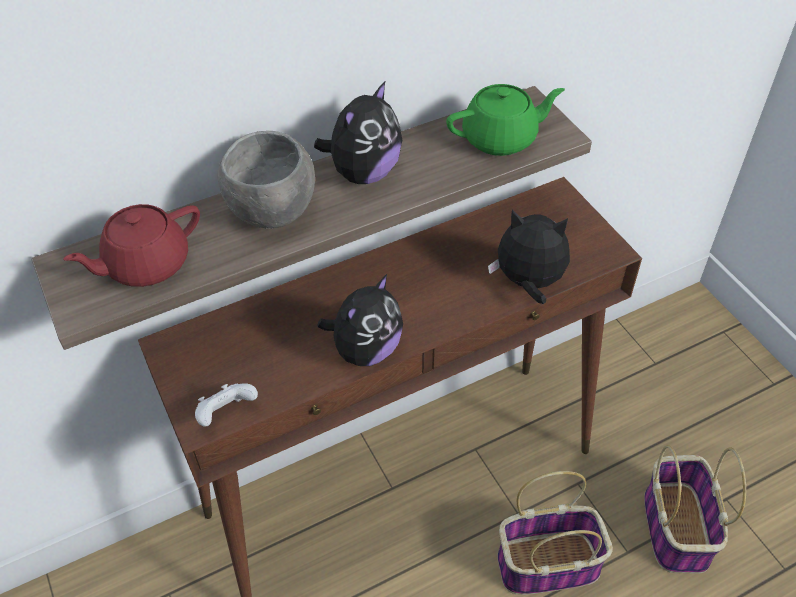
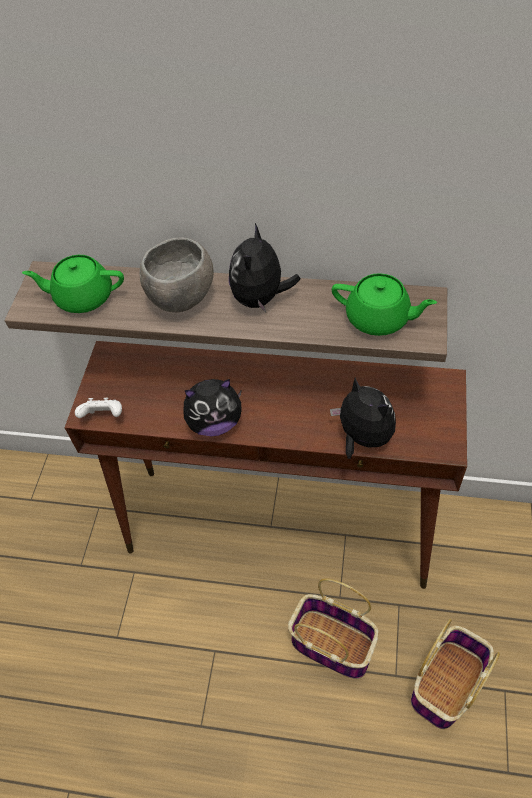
camera: 40 degrees right, 5 degrees up
(146, 264) = (83, 297): red teapot -> green teapot
(364, 173) = (261, 298): plush toy -> plush toy turned 120 degrees clockwise

